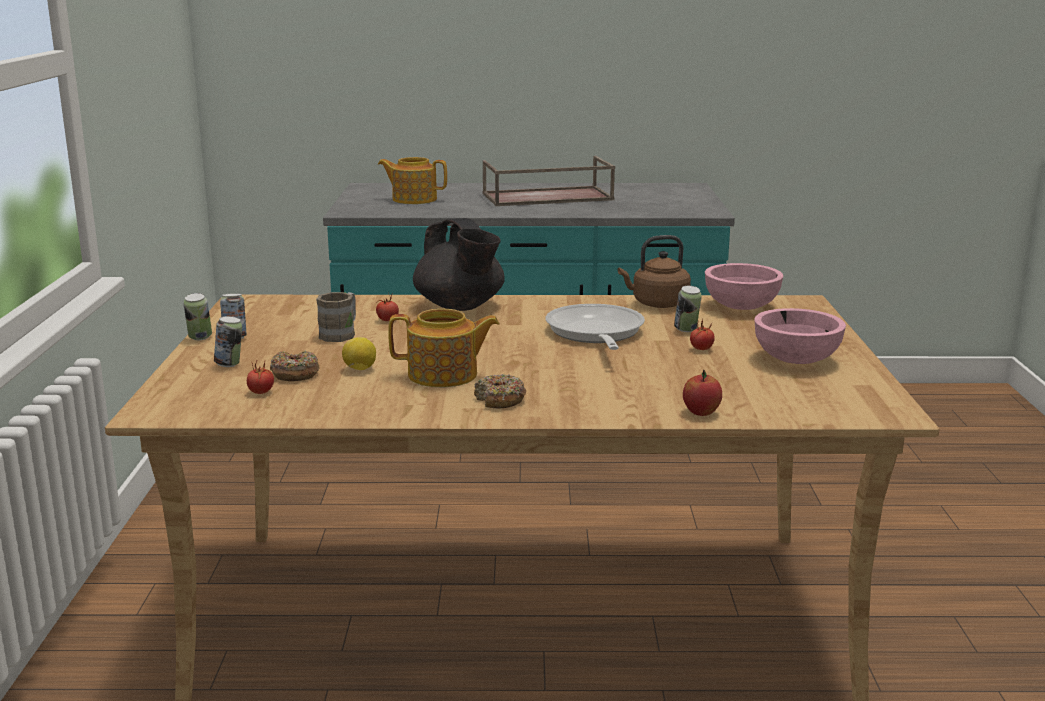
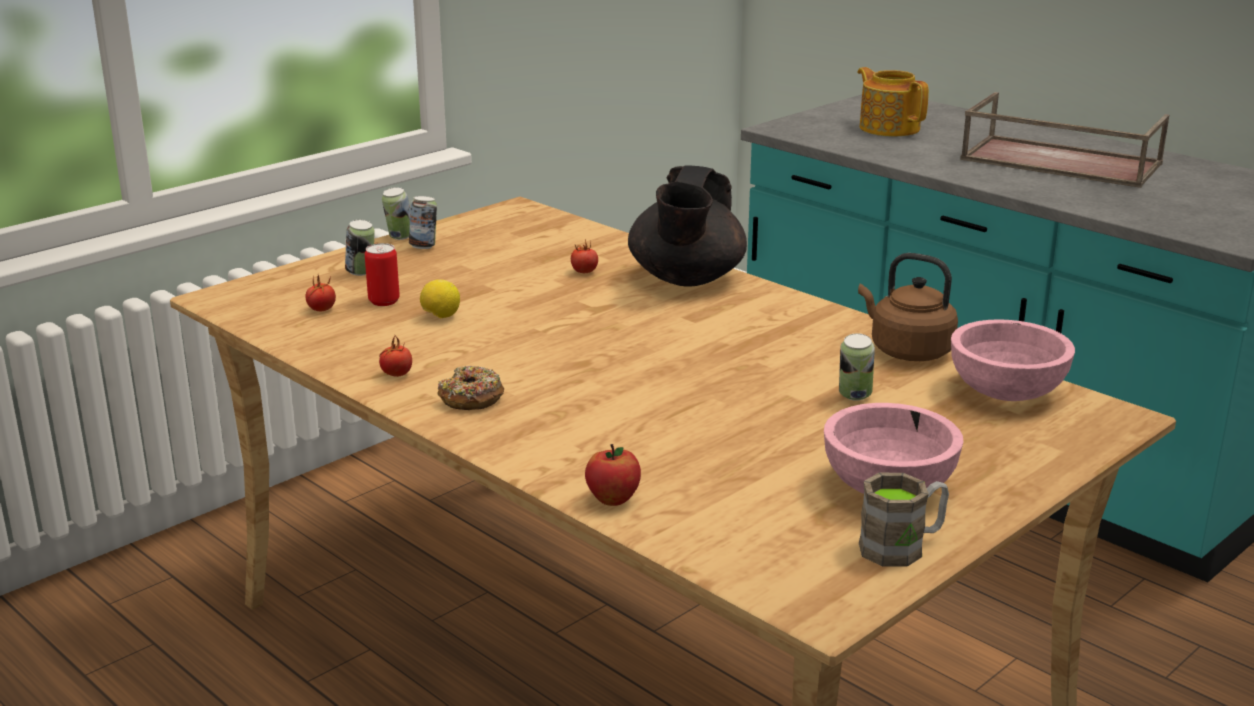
camera: 45 degrees right, 5 degrees up
(294, 374) = (384, 301): donut -> can
(341, 333) = (513, 272): brown mug -> brown mug (902, 547)
(444, 375) = (489, 352): teapot -> none
(595, 333) = (741, 362): frying pan -> none
(701, 349) = (809, 427): tomato -> tomato (396, 374)

